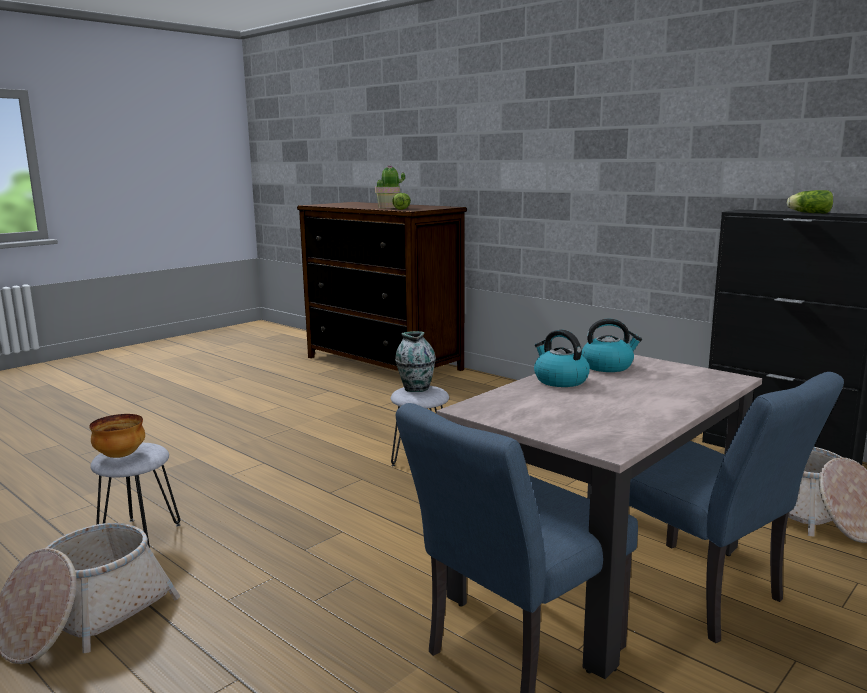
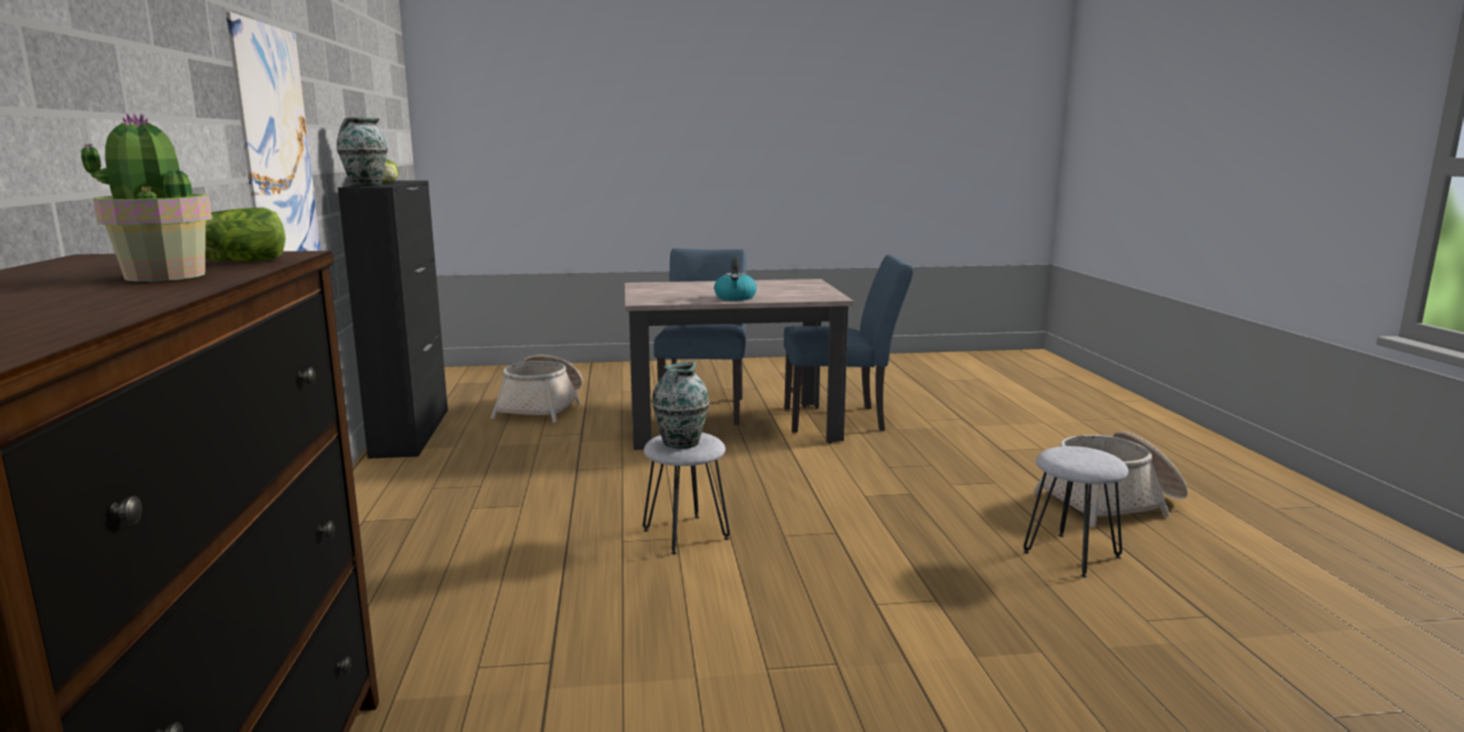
camera: 140 degrees left, 0 degrees up
(120, 456) = (1092, 454): bowl -> none
(608, 366) = (675, 297): kettle -> none
(656, 177) = (277, 150): none -> picture
(755, 210) = (365, 185): none -> vase

